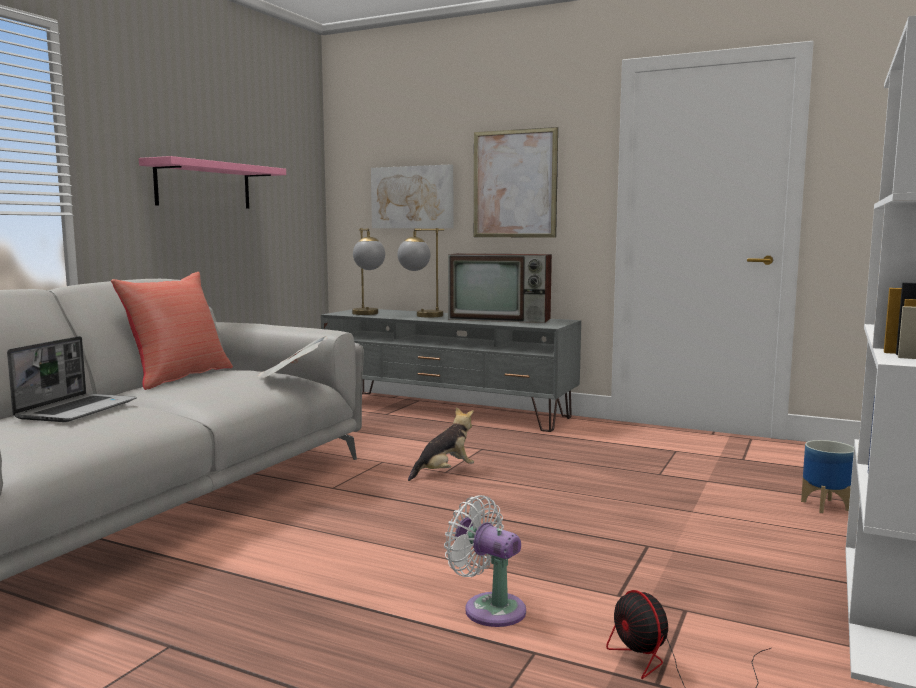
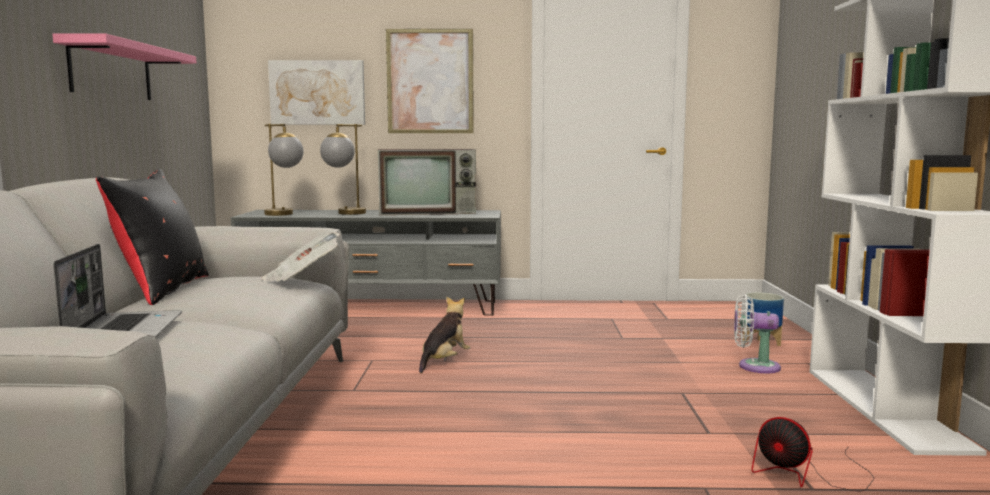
camera: 25 degrees left, 0 degrees up
(178, 377) = (162, 289): red pillow -> black pillow
(489, 608) = (628, 463): white fan -> white fan (754, 366)

